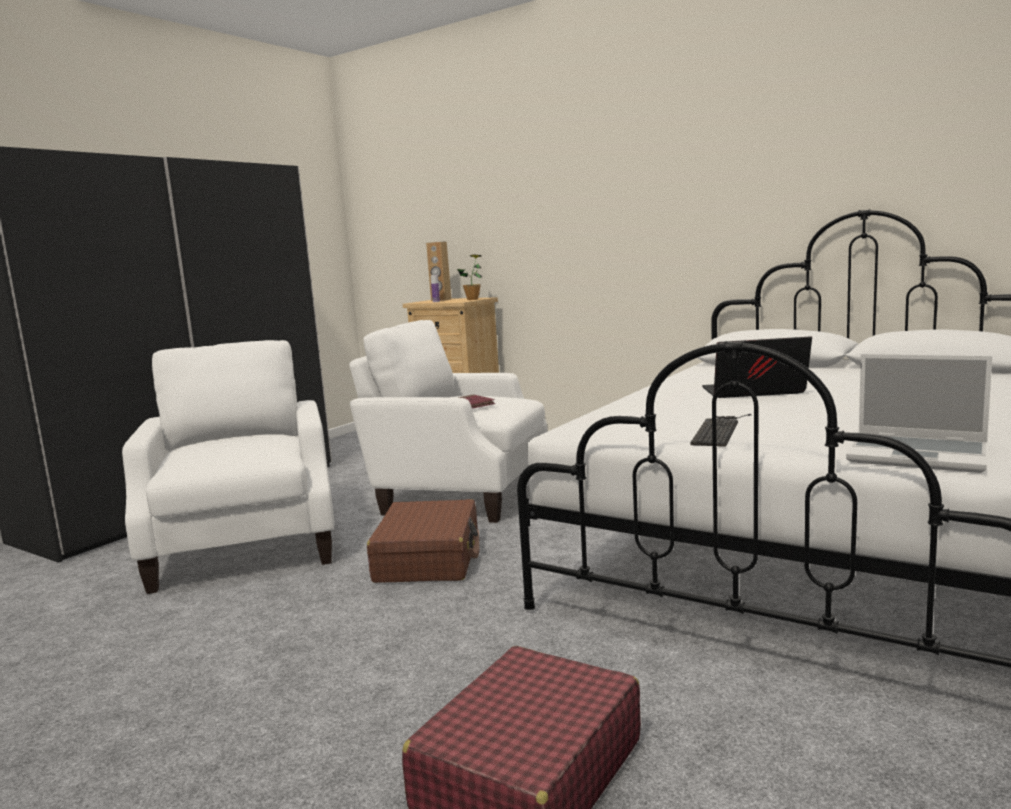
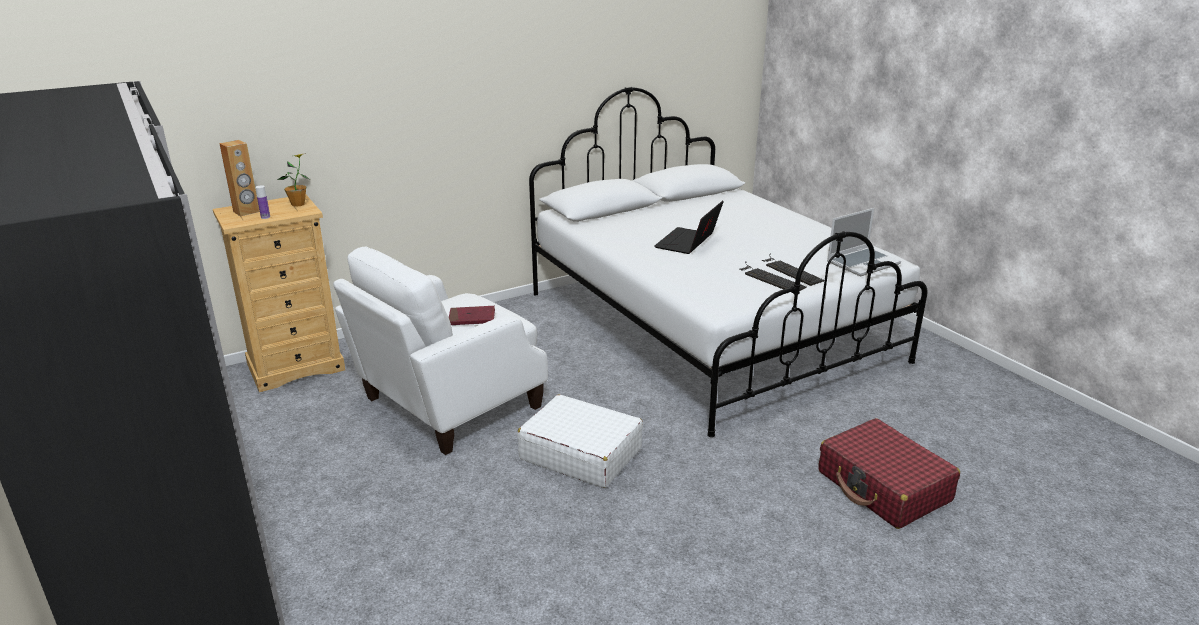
camera: 65 degrees left, 15 degrees up
(245, 548) = (436, 548): white armchair -> none
(428, 558) = (580, 453): brown suitcase -> white suitcase
(772, 432) = (789, 270): none -> keyboard

